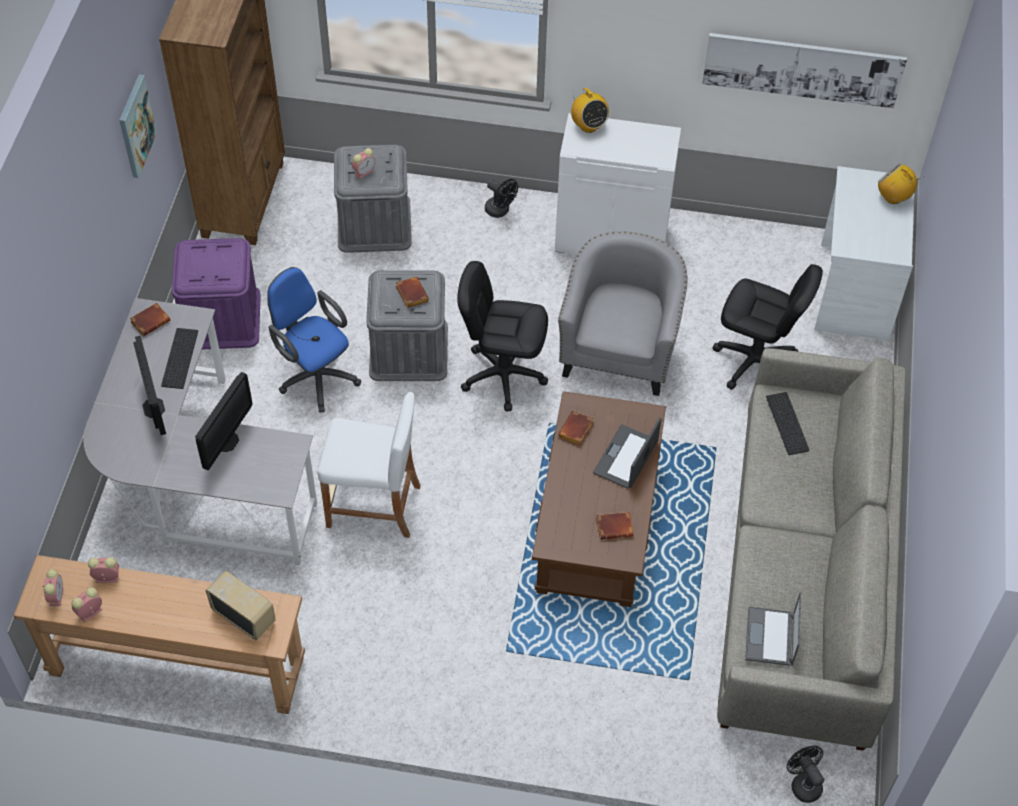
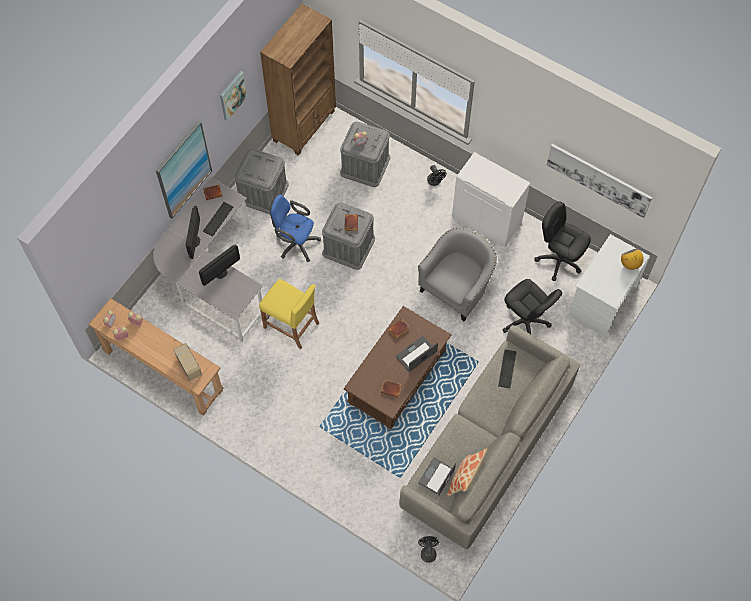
camera: 25 degrees right, 10 degrees up
(94, 277) = (183, 169): none -> picture
(221, 318) = (263, 192): purple storage box -> grey storage box
(315, 375) = (295, 242): blue office chair -> blue office chair turned 45 degrees counterclockwise
(373, 506) = (291, 325): white stool -> yellow stool
(503, 375) = (389, 279): black office chair -> black office chair (559, 259)
(588, 126) = (480, 163): radio -> none
(820, 621) = (465, 479): none -> pillow

